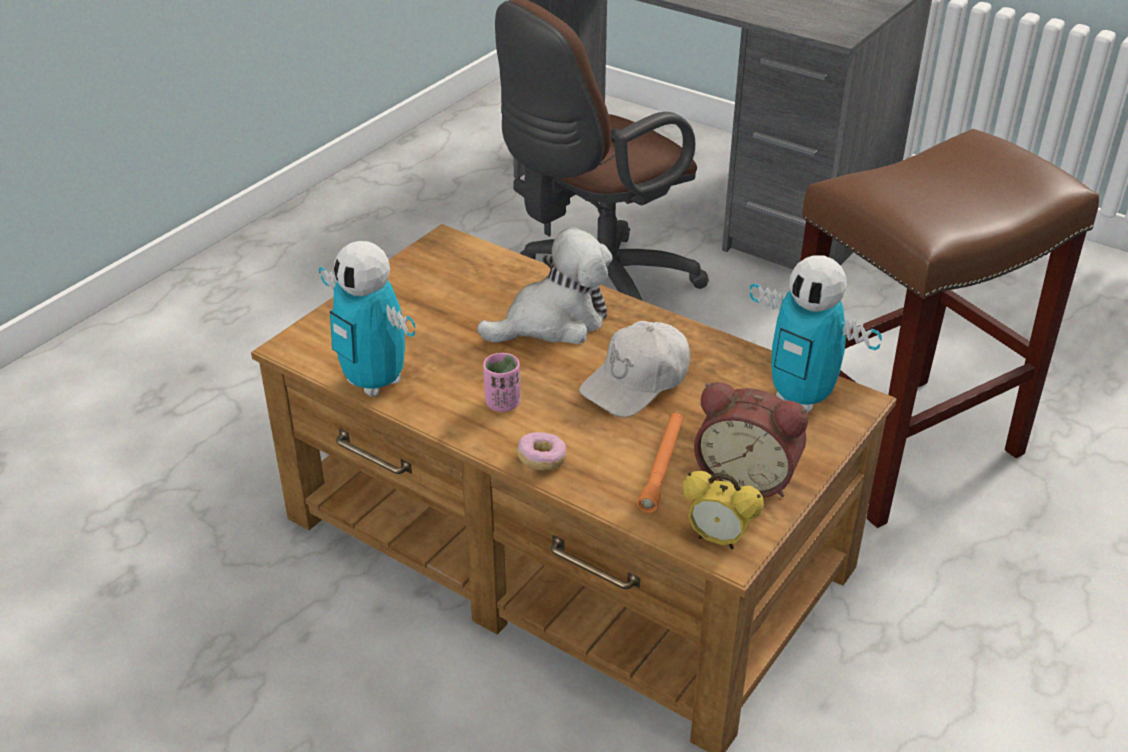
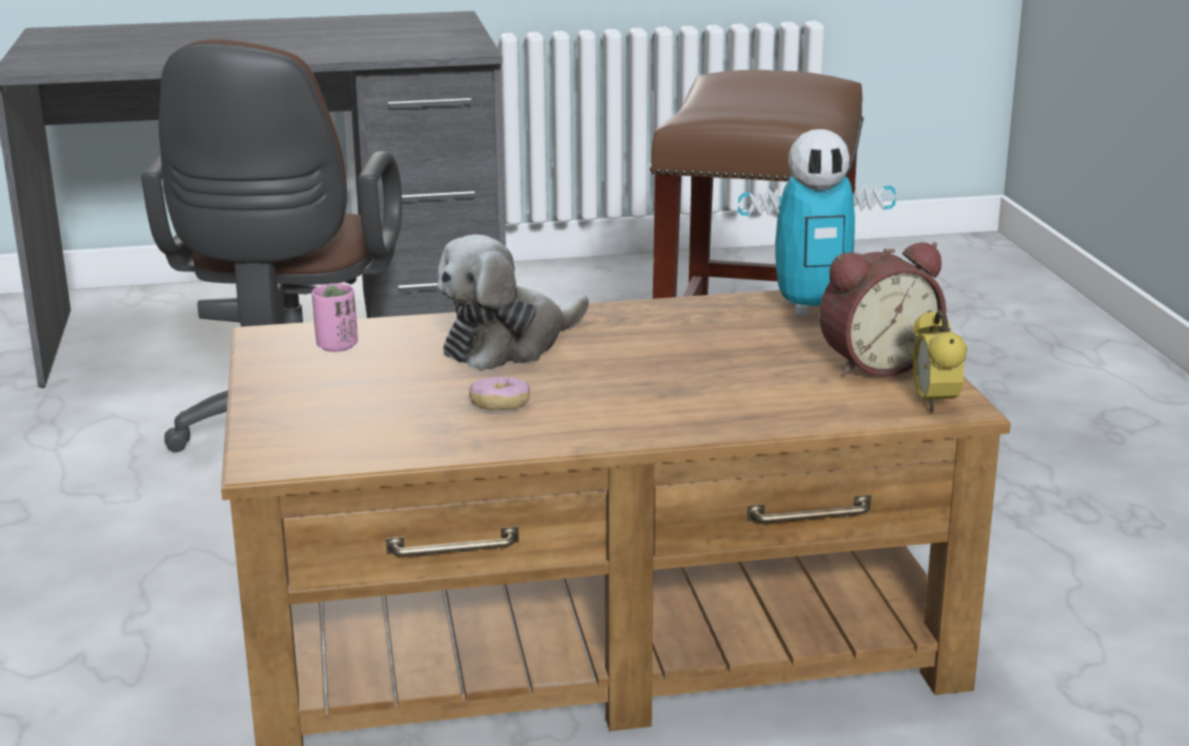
camera: 45 degrees left, 15 degrees down
(375, 382) = (423, 448): toy robot -> none
(503, 403) = (582, 409): pink cup -> pink cup (337, 346)
(542, 460) = (698, 425): donut -> donut (500, 406)
(553, 322) = (508, 345): plush toy -> plush toy turned 150 degrees counterclockwise
(637, 382) = (668, 350): white cap -> none
(662, 467) = (802, 386): orange flashlight -> none
(718, 539) = (934, 404): alarm clock -> alarm clock turned 105 degrees clockwise

